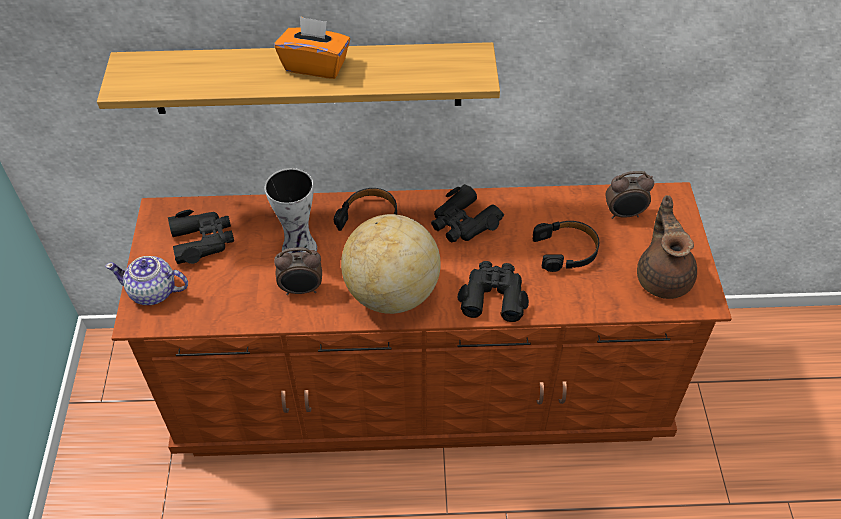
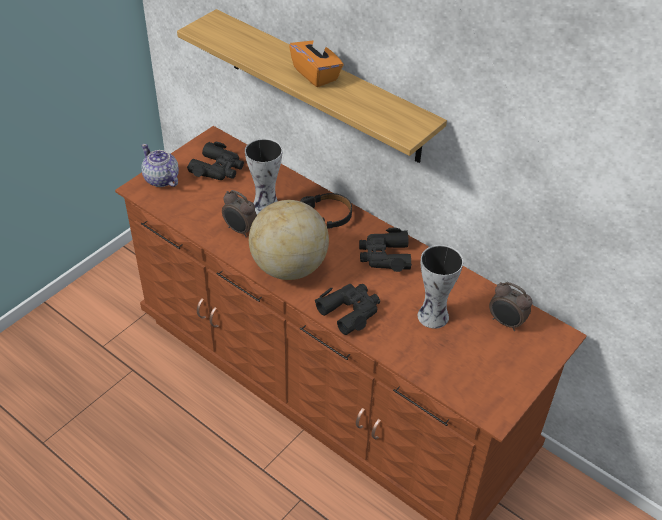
camera: 40 degrees right, 5 degrees down
(566, 250) = (433, 317): black headphones -> vase
(663, 277) = (483, 379): brown teapot -> none

